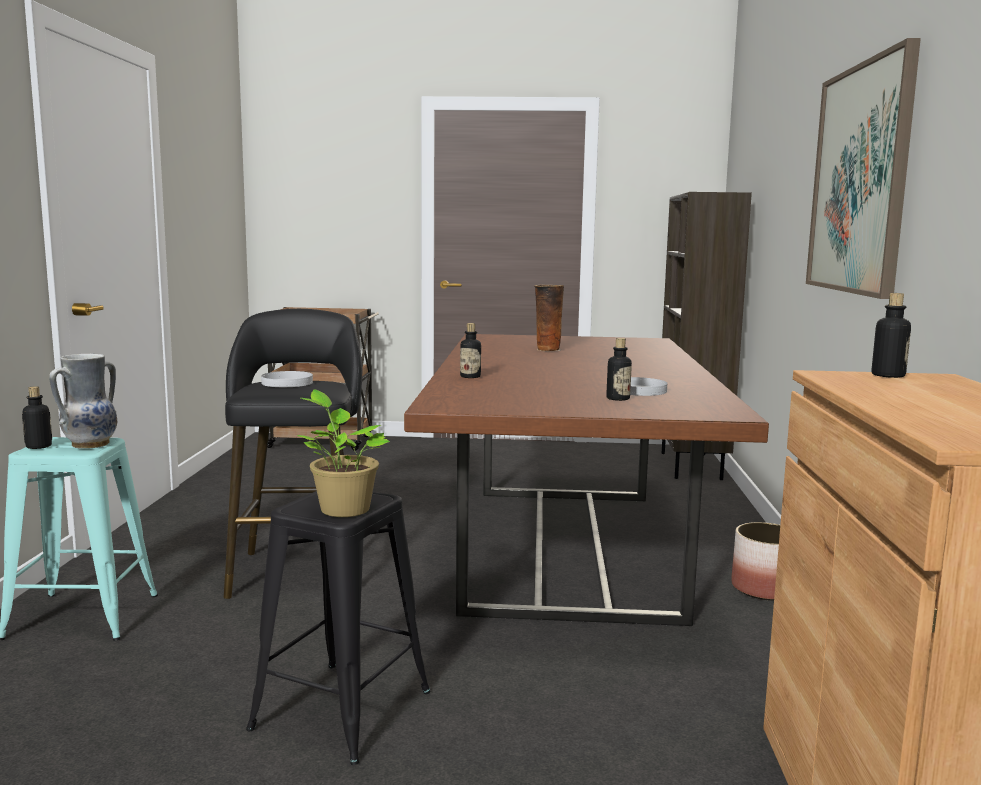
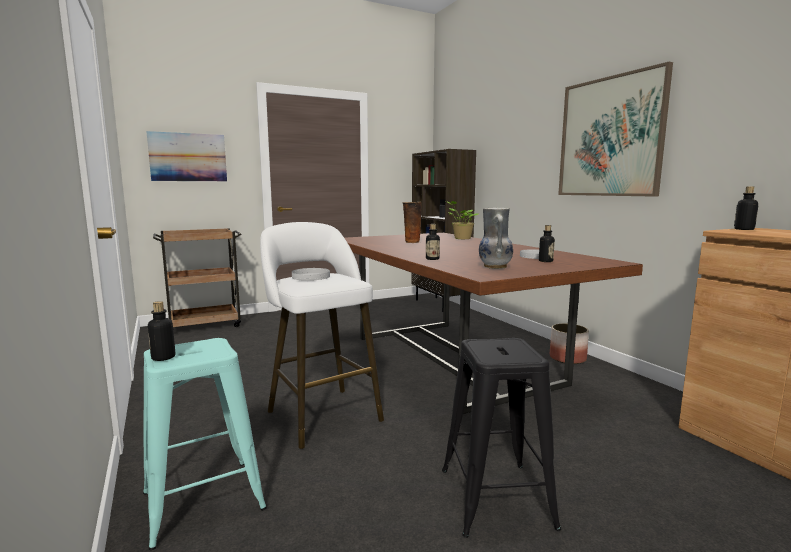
camera: 30 degrees left, 0 degrees up
(90, 444) = (208, 347): vase -> vase (494, 267)
(298, 569) = (321, 413): black stool -> white stool
(324, 208) = (188, 157): none -> picture
(342, 509) = (516, 352): potted plant -> potted plant (461, 238)

